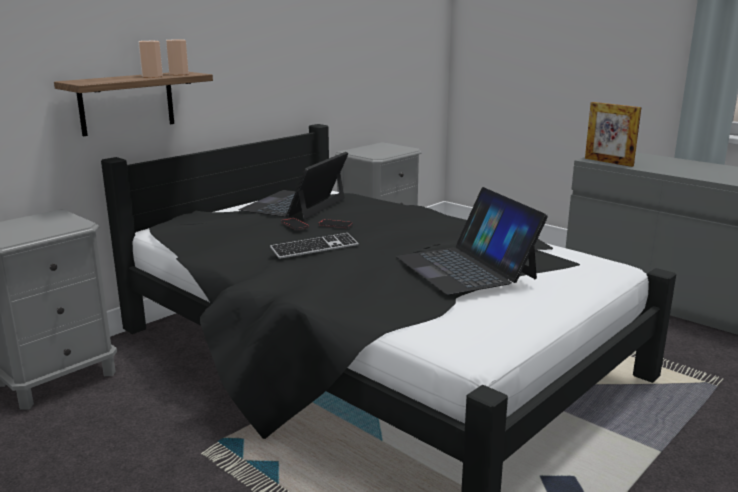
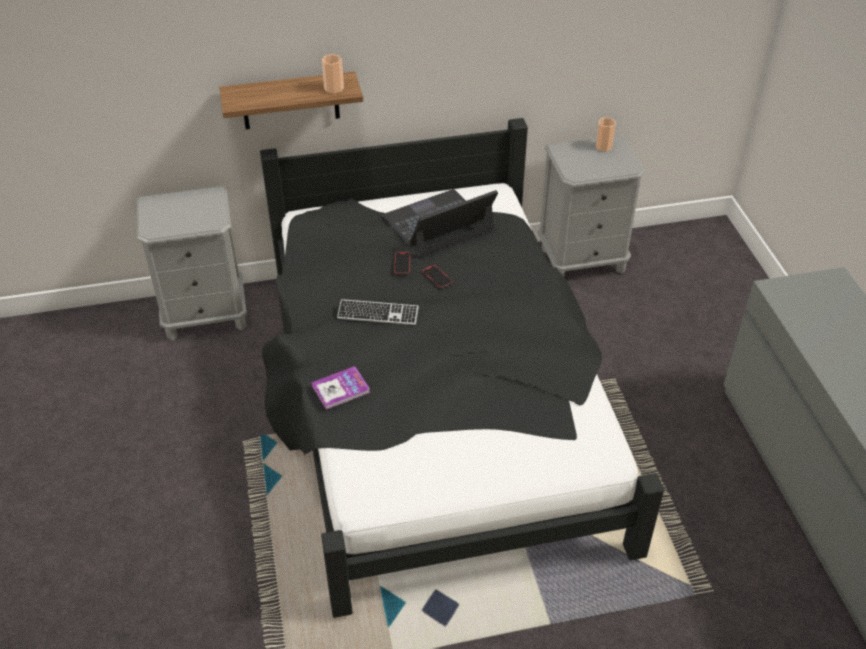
camera: 35 degrees right, 25 degrees up
(152, 76) = (304, 92): cup -> cup (603, 146)
(344, 294) = (340, 389): none -> book
(465, 267) = (463, 400): laptop -> none
(608, 162) = (785, 302): picture frame -> none

